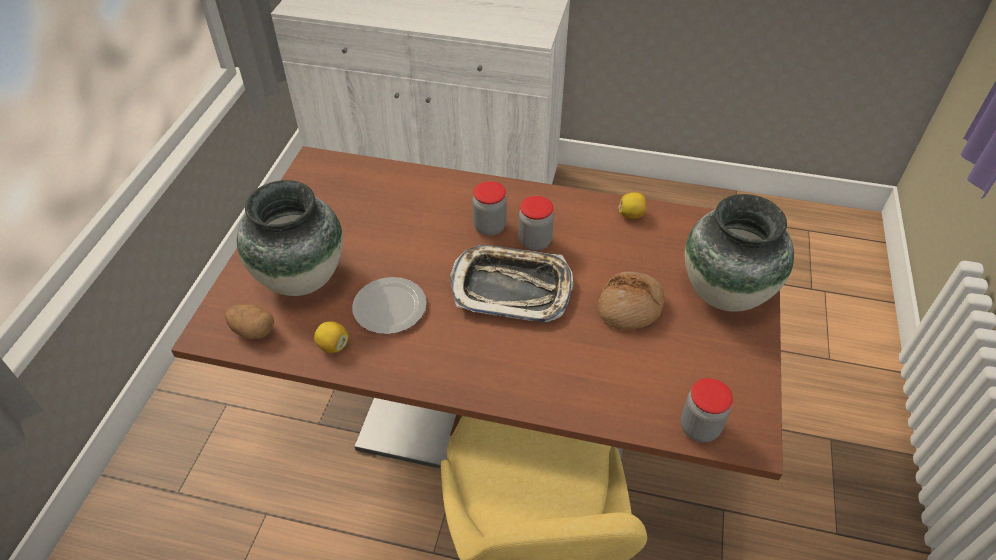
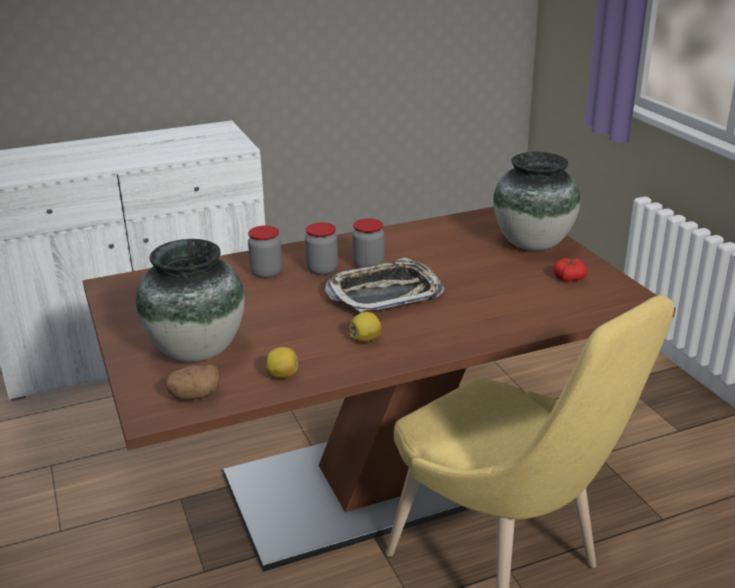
camera: 35 degrees left, 20 degrees down
(388, 308) = (301, 338): plate -> none
(630, 307) = (482, 272): bread -> none
(631, 215) = (420, 230): lemon -> lemon (365, 339)
(699, 427) = (602, 308): jar -> jar (266, 273)
(710, 363) = (569, 278): none -> tomato

